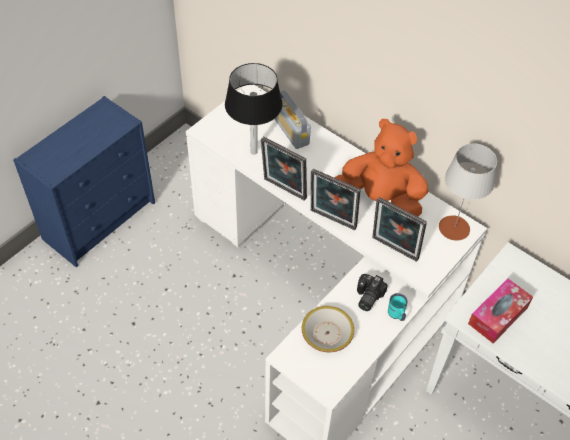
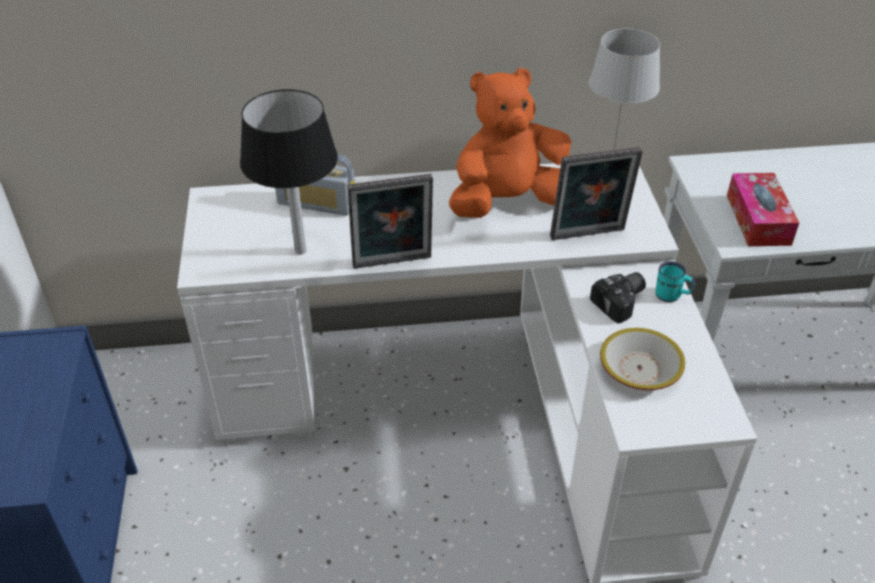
camera: 45 degrees left, 10 degrees down
(332, 221) = (489, 255): picture frame -> none
(366, 297) = (622, 303): camera -> camera turned 105 degrees counterclockwise

